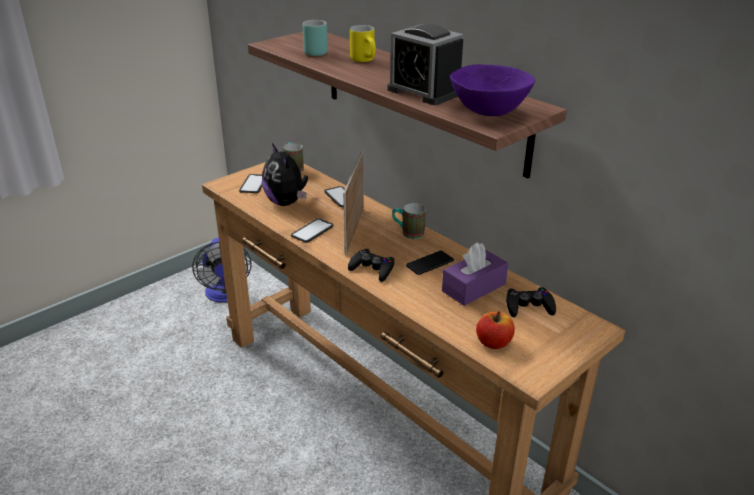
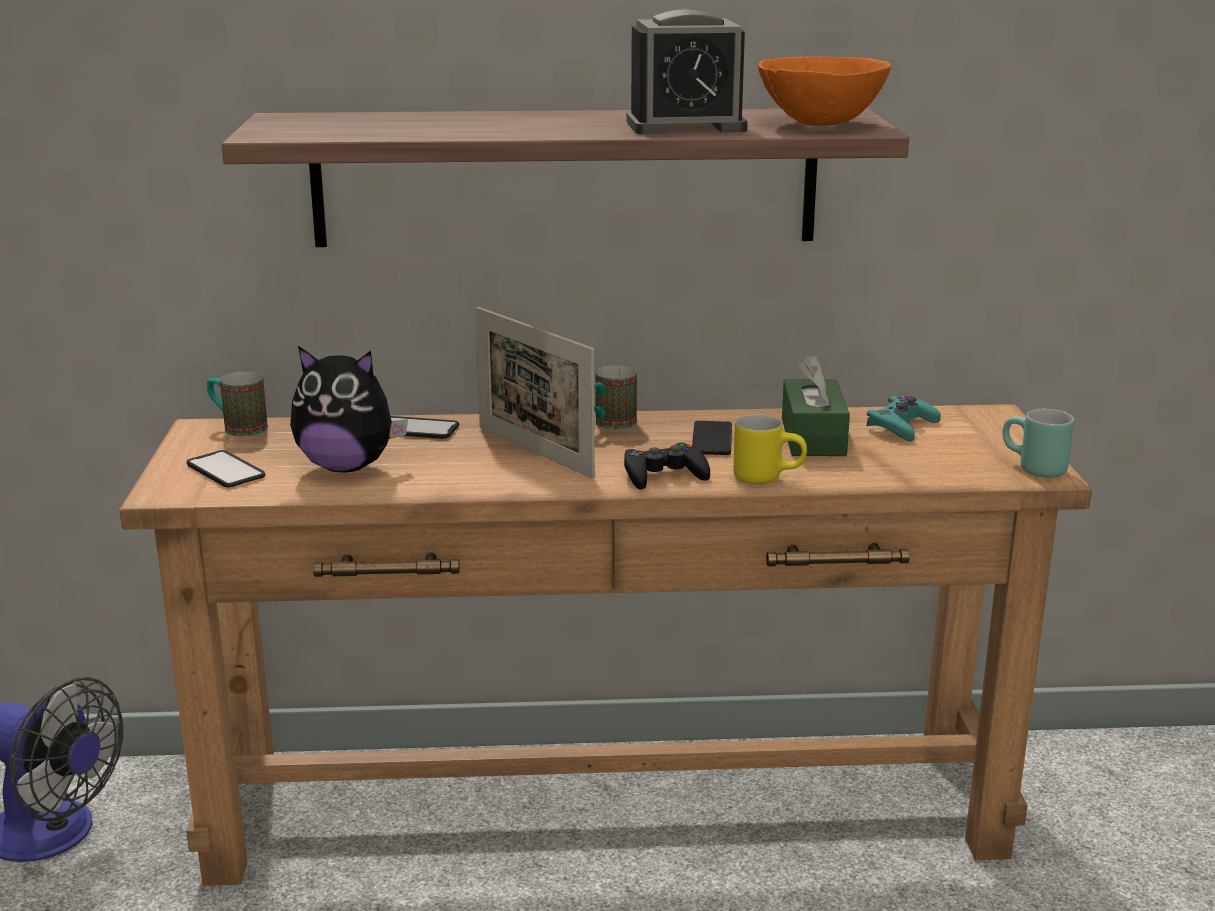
camera: 50 degrees left, 10 degrees down
(312, 231) = (479, 477): phone -> none
(315, 51) = (376, 128): turquoise mug -> turquoise mug (1031, 469)
(366, 61) = (491, 121): yellow mug -> yellow mug (768, 477)
(474, 287) = (813, 437): purple tissue box -> green tissue box
(489, 112) = (820, 123): purple bowl -> orange bowl
(493, 342) = (950, 469): apple -> none
(528, 306) = (901, 426): black game controller -> turquoise game controller

